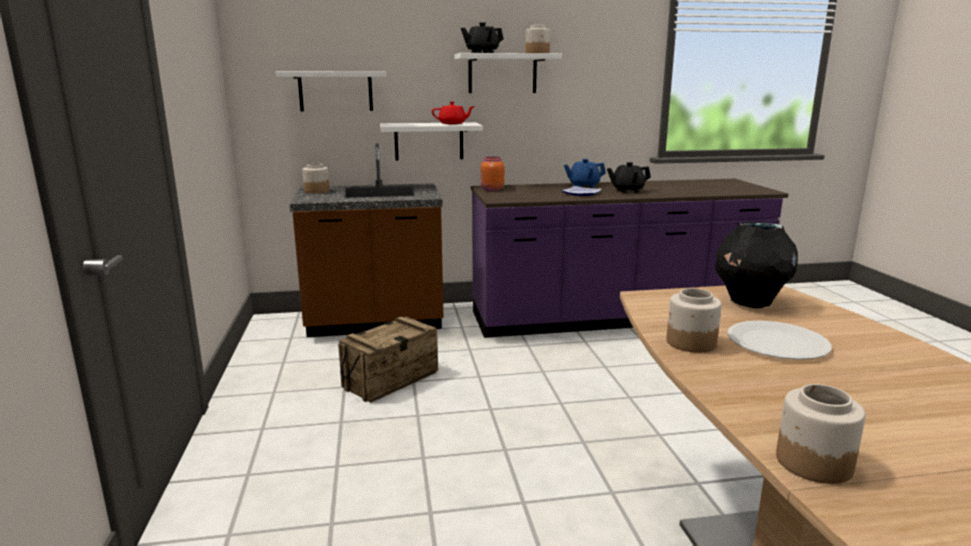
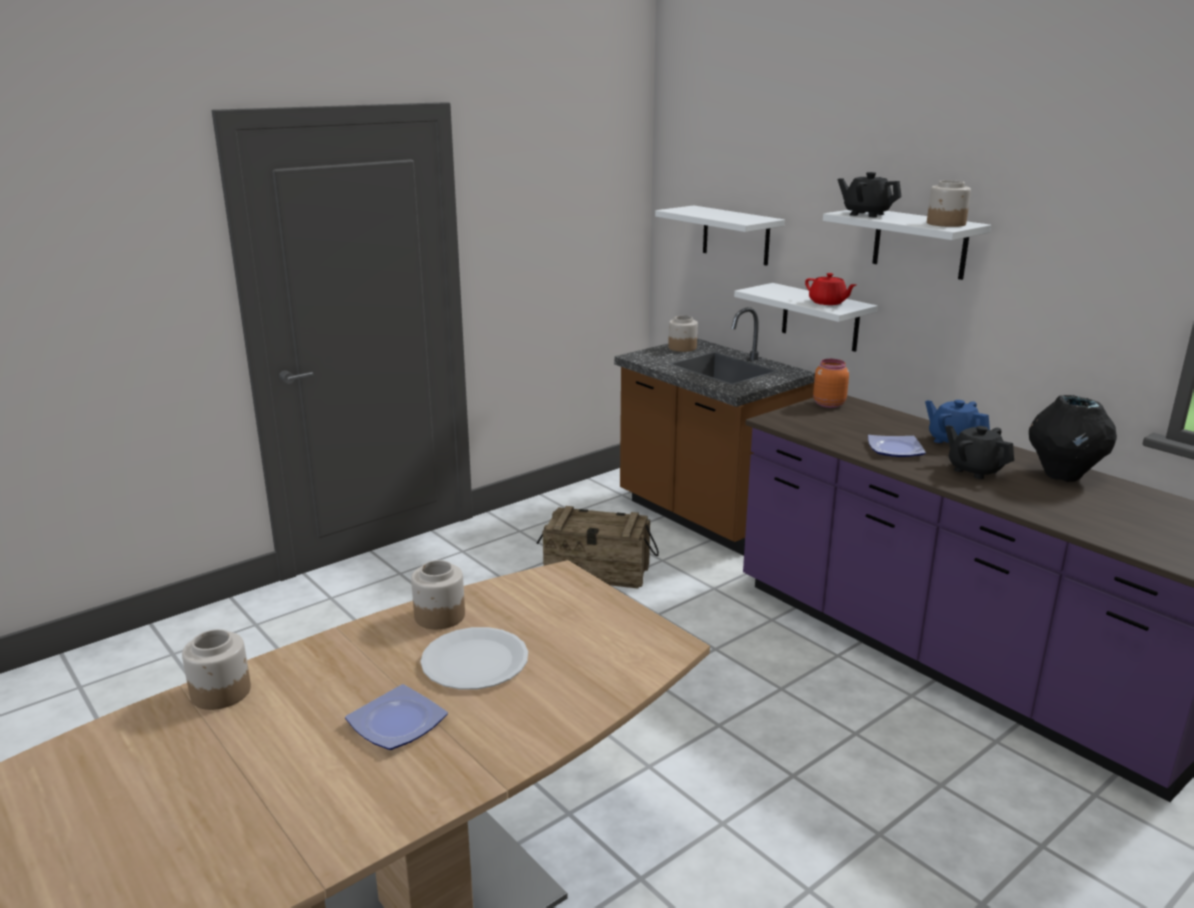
camera: 60 degrees right, 5 degrees up
(749, 302) = (600, 635): black vase -> black vase (1063, 475)
(878, 384) = (399, 723): none -> plate

